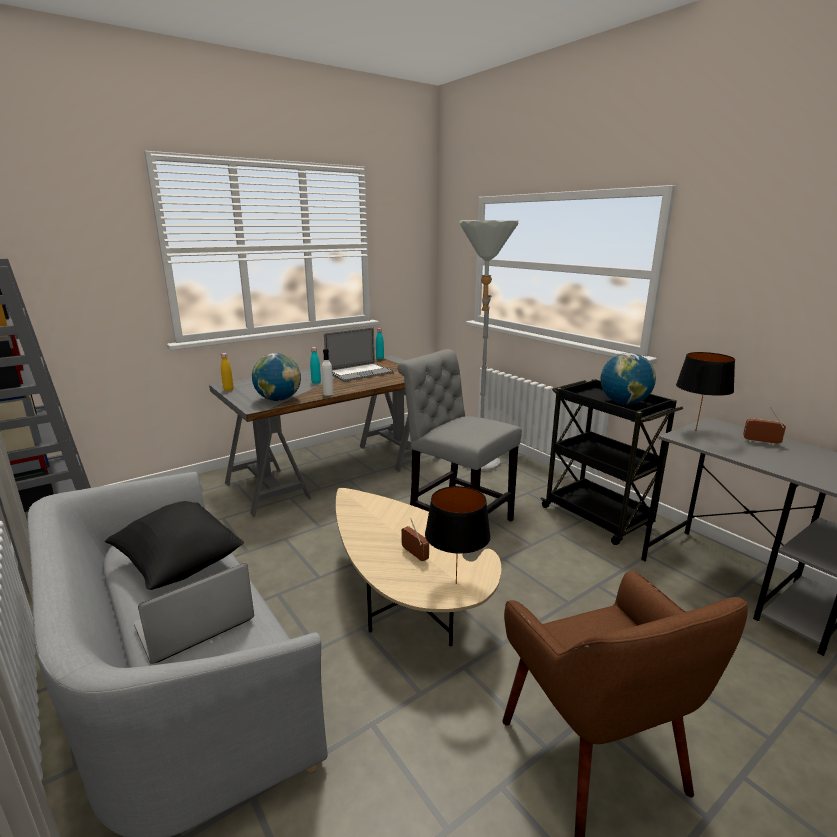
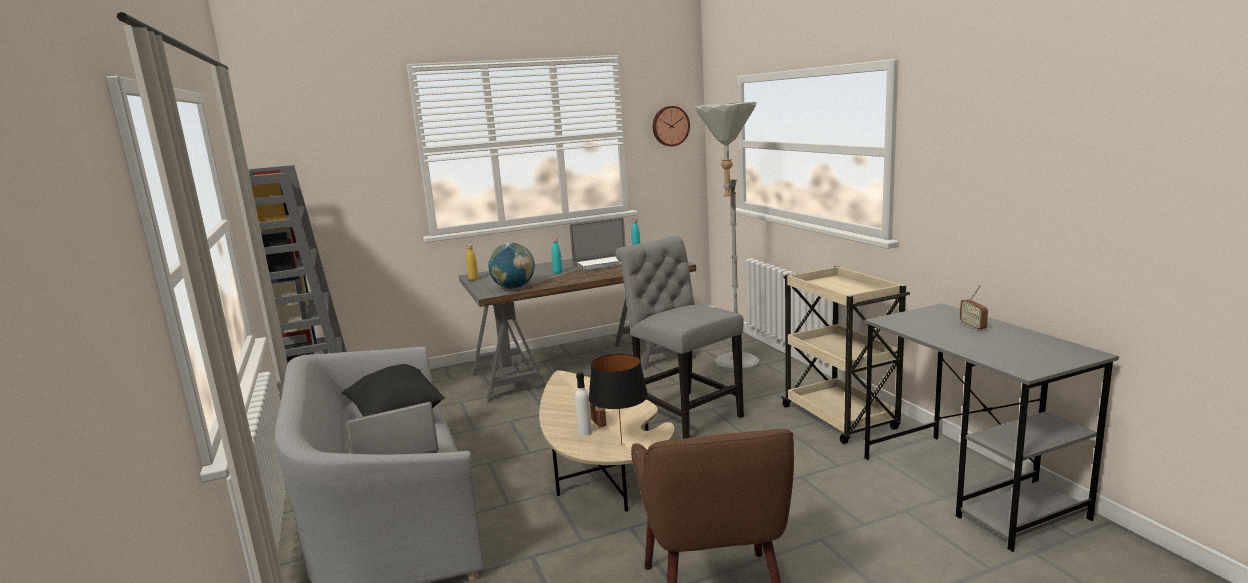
camera: 15 degrees right, 5 degrees down
(328, 394) = (562, 283): white bottle -> white bottle (585, 432)
(408, 241) = (670, 126): none -> wall clock
(598, 517) = (840, 419): black cart -> beige cart
(624, 403) = (852, 289): globe -> none
(695, 431) = (910, 316): black table lamp -> none
(761, 442) = (973, 327): radio -> radio turned 135 degrees counterclockwise

